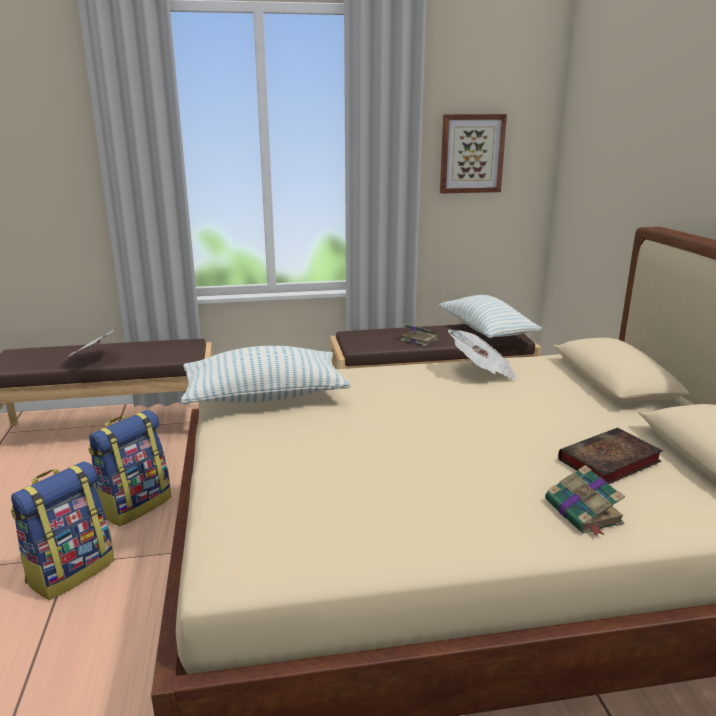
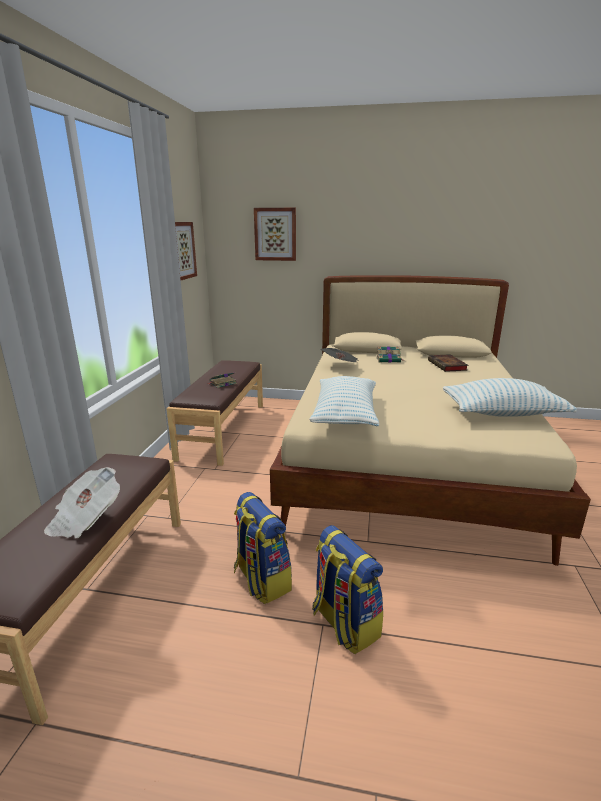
camera: 70 degrees left, 0 degrees up
(486, 331) = (230, 367): pillow -> pillow (502, 413)
(584, 513) = (487, 377): book -> book (389, 360)
(617, 139) = (275, 234): none -> picture

